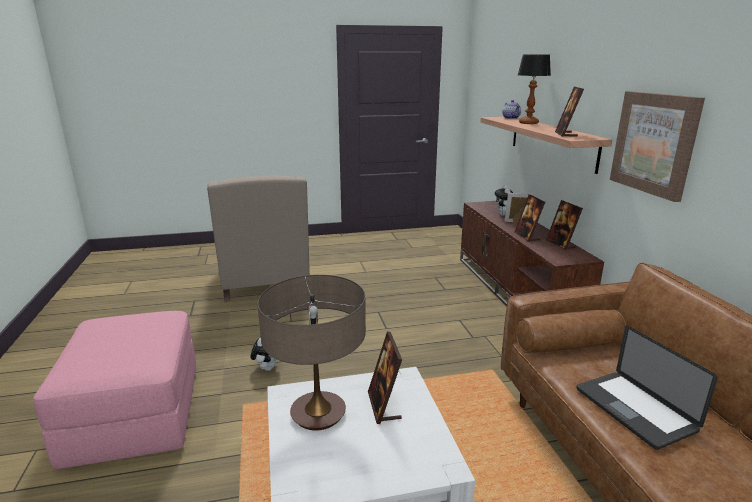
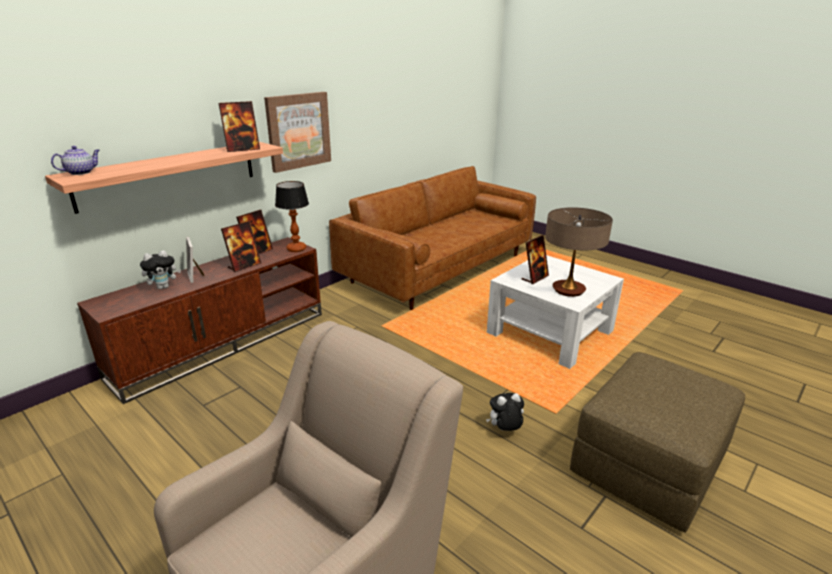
camera: 125 degrees left, 5 degrees up
(135, 416) = (648, 465): pink ottoman -> brown ottoman
(528, 123) = (144, 163): table lamp -> table lamp (296, 249)
(634, 409) = (445, 237): laptop -> none

